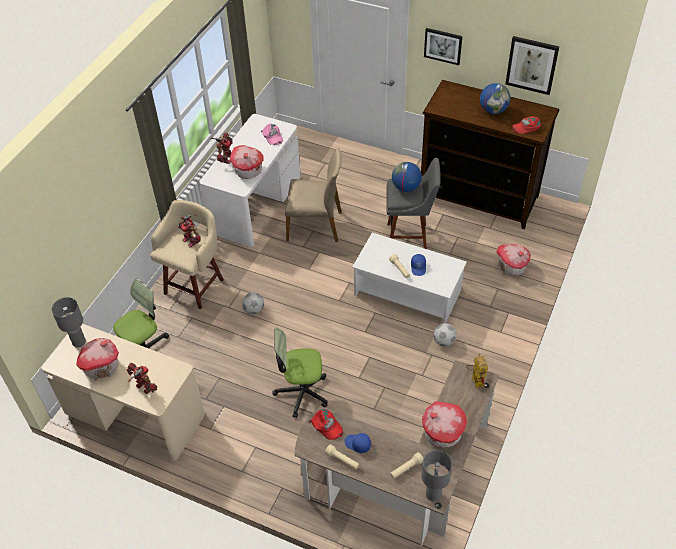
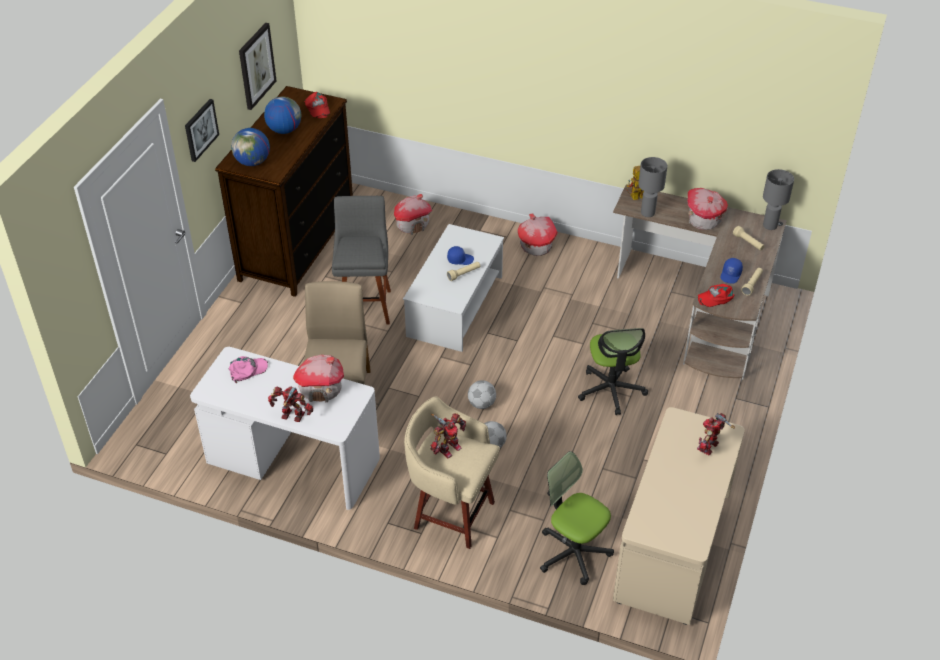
camera: 95 degrees left, 5 degrees down
(79, 342) = (655, 527): grey table lamp -> grey table lamp (648, 213)
(102, 367) = (689, 494): toy house -> toy house (536, 246)
(326, 426) = (716, 297): red cap -> red cap turned 150 degrees counterclockwise
(406, 187) = (353, 247): globe -> globe (253, 162)
(444, 341) = (524, 277): football -> football (482, 404)

